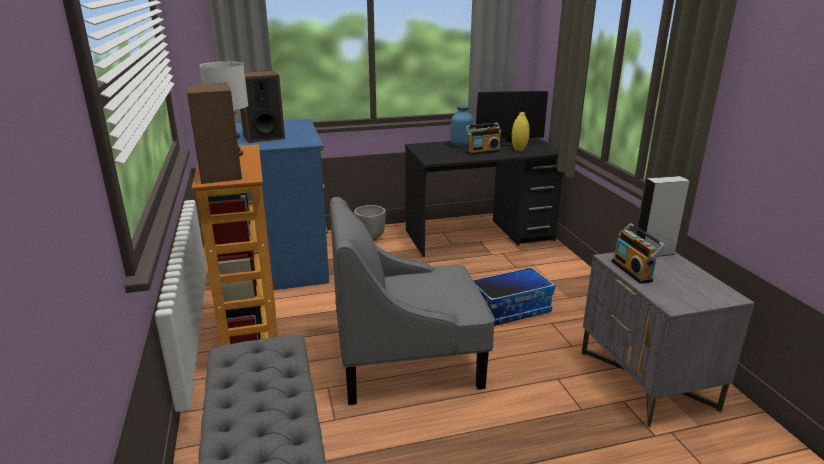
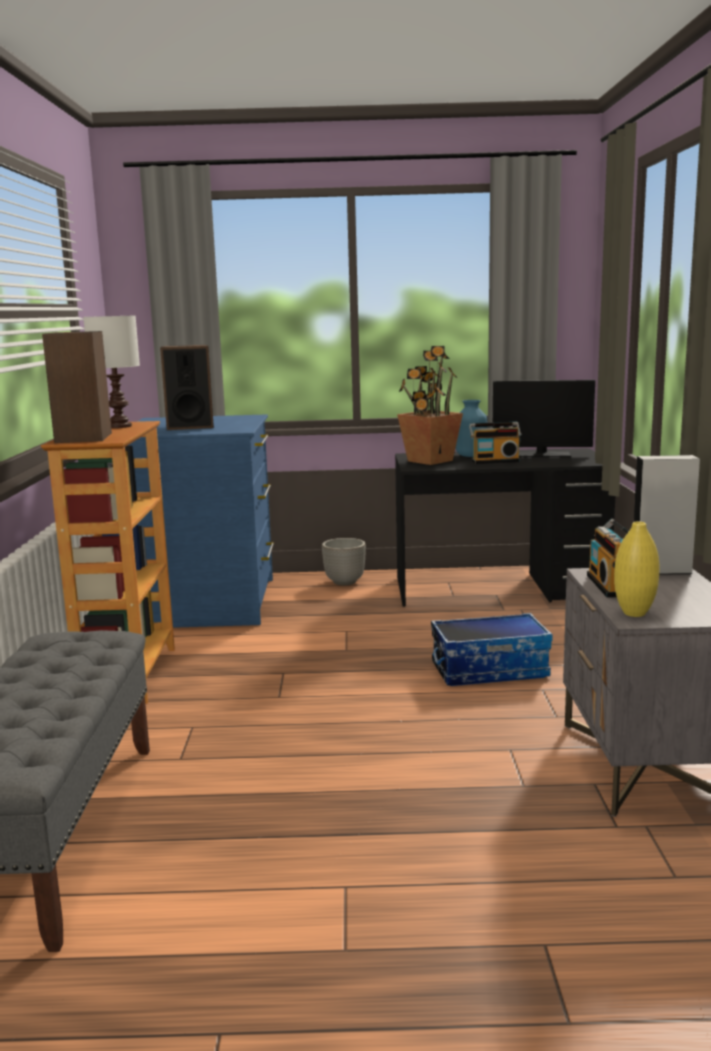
camera: 15 degrees right, 10 degrees down
(408, 361) = (312, 711): grey armchair -> none
(436, 152) = (429, 461): none -> potted plant
(519, 150) = (549, 461): yellow vase -> yellow vase (634, 613)

